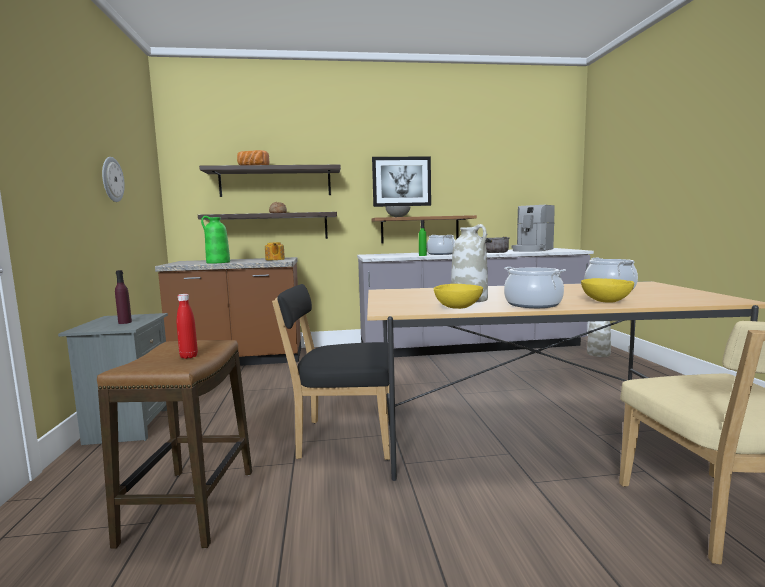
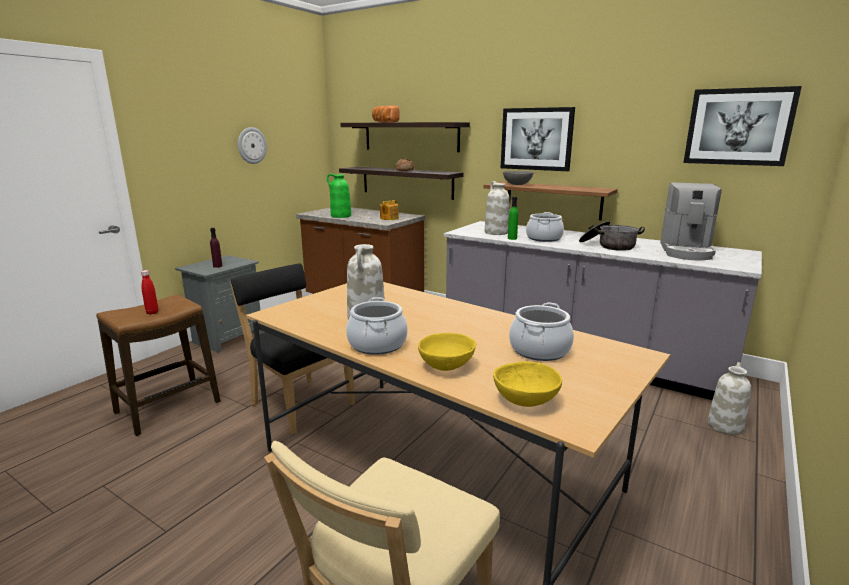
camera: 40 degrees right, 10 degrees up
(398, 255) = (496, 232): none -> white vase
(457, 308) = (317, 327): yellow bowl -> yellow bowl (525, 401)
(532, 250) = (686, 251): coffee machine -> coffee machine turned 60 degrees counterclockwise
(533, 170) = (738, 127): none -> picture

